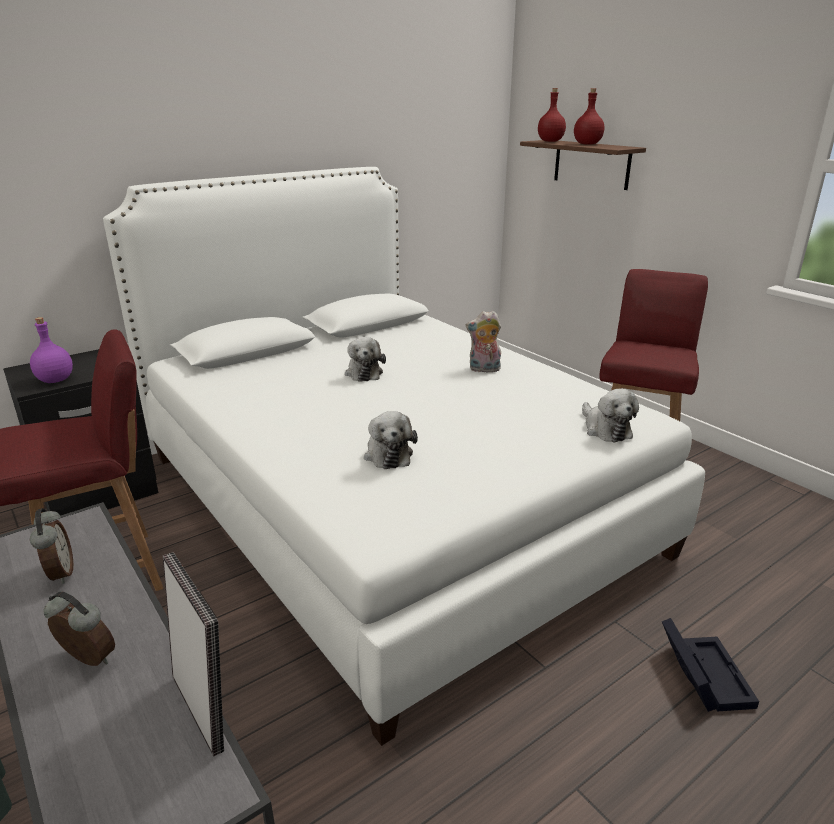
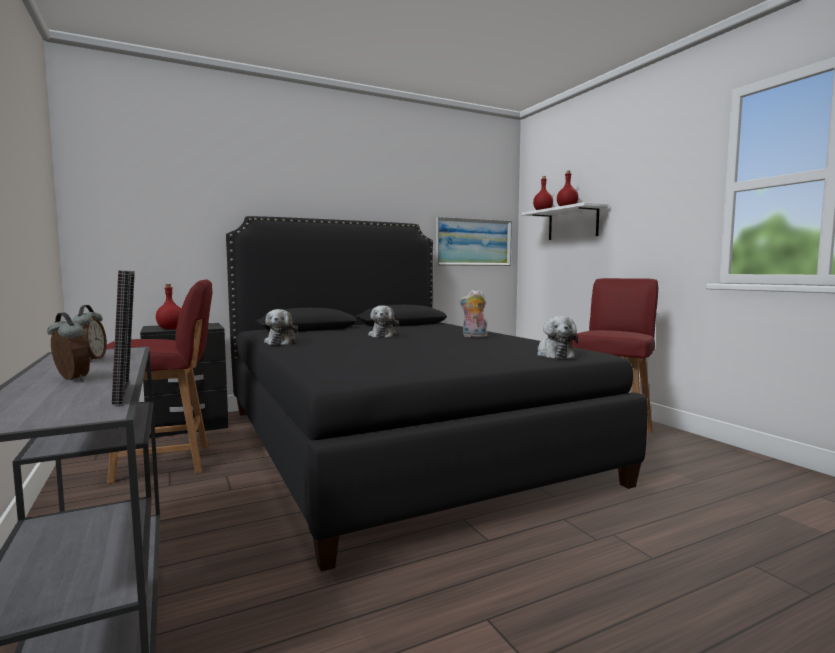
camera: 10 degrees right, 20 degrees down
(54, 380) = (170, 329): purple bottle -> red bottle
(387, 502) = (395, 442): white bed -> black bed
(388, 454) = (372, 354): plush toy -> plush toy (281, 342)
(449, 180) = (473, 242): none -> picture
(591, 164) = (573, 223): brown shelf -> white shelf
(702, 674) = (638, 558): black storage box -> none

